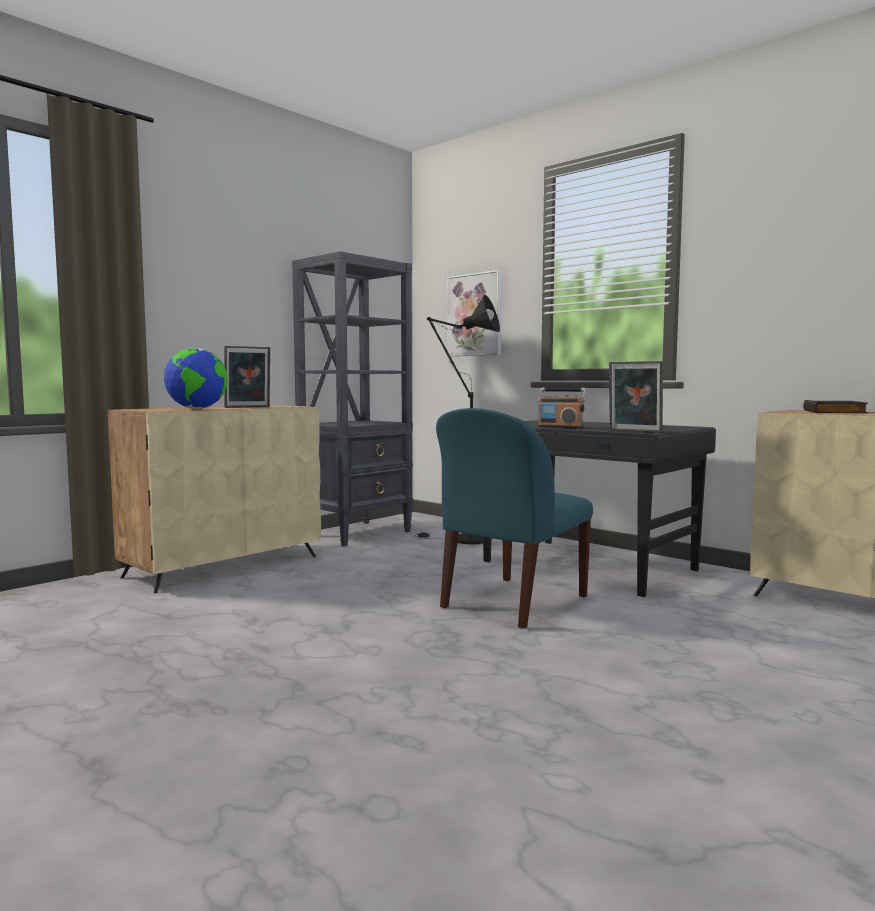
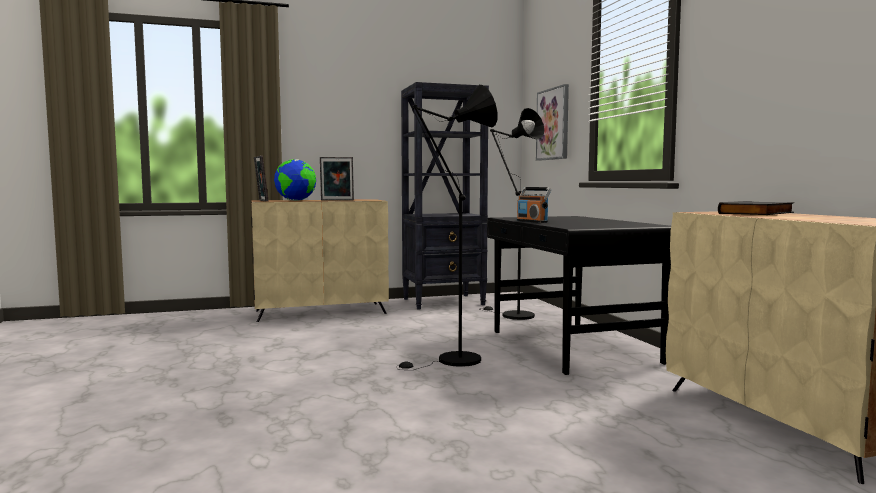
camera: 30 degrees right, 0 degrees up
(512, 603) = (452, 361): blue chair -> black floor lamp
(634, 431) = (564, 226): picture frame -> picture frame (261, 201)

